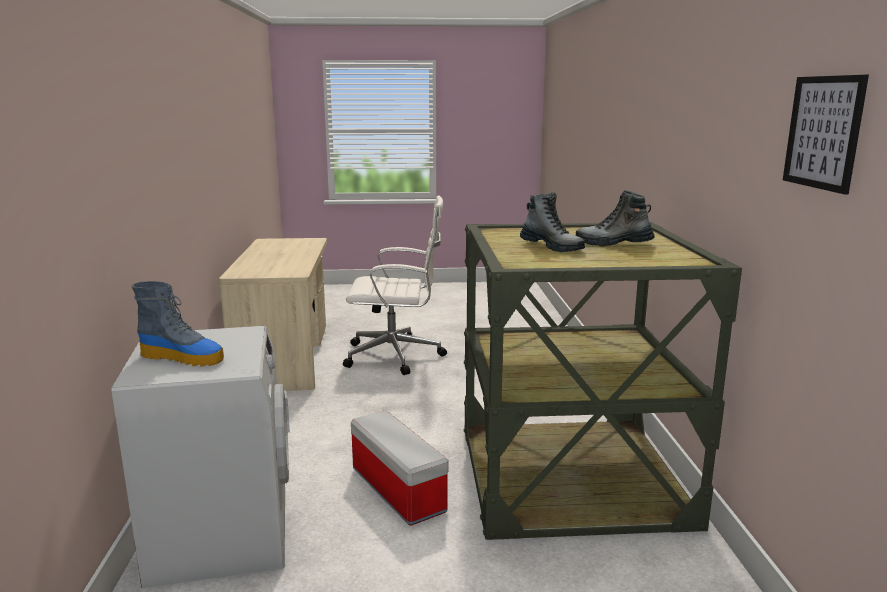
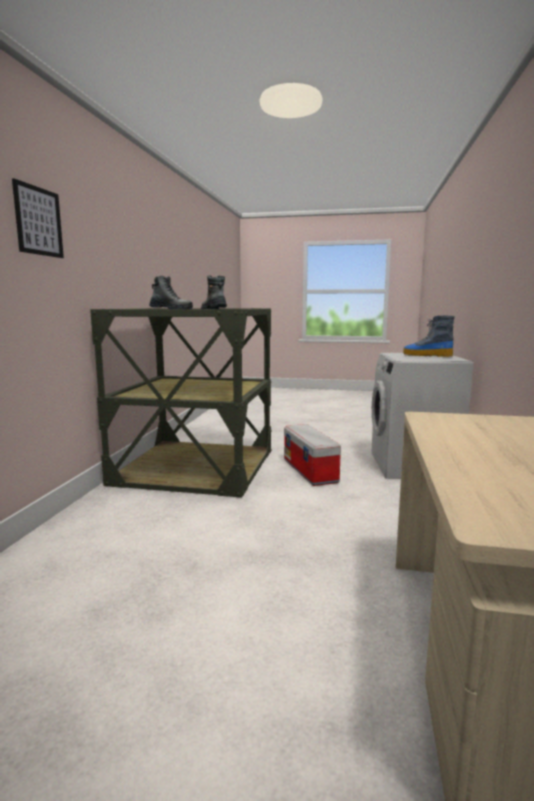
camera: 165 degrees left, 5 degrees down
(396, 356) = (263, 628): white office chair -> none
(823, 132) = (164, 246): picture -> picture (38, 221)

